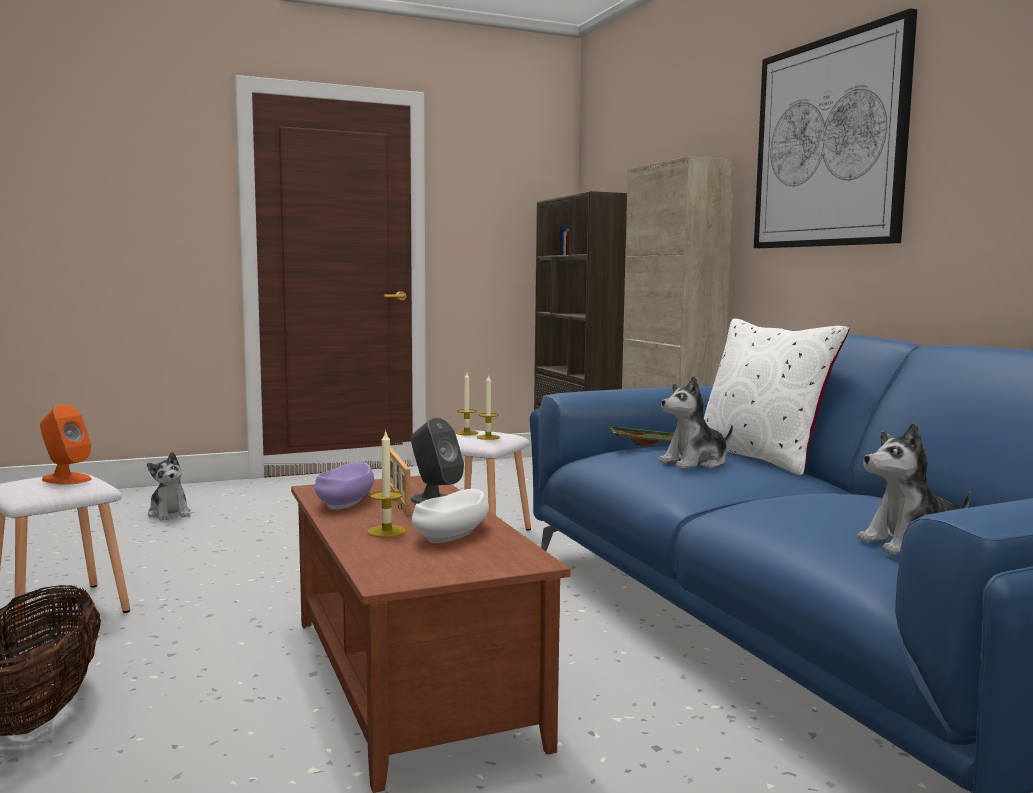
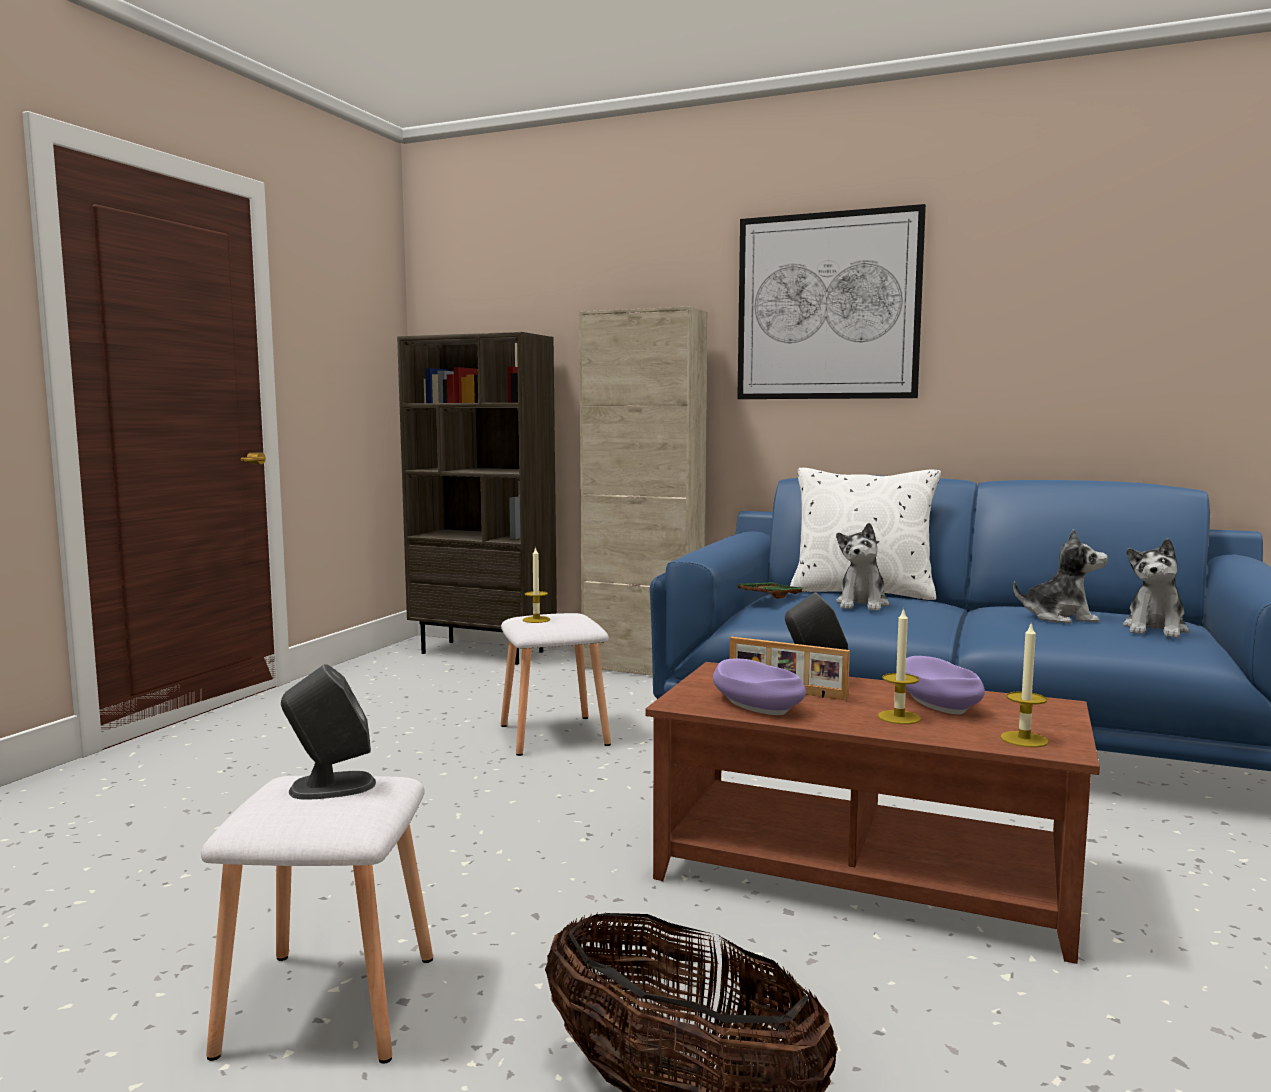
camera: 45 degrees left, 0 degrees up
(66, 479) = (331, 786): orange speaker -> grey speaker
(170, 514) = (97, 836): plush toy -> plush toy (1059, 617)
(451, 534) = (939, 703): white bowl -> purple bowl
(488, 437) = (574, 620): candle -> candle (1024, 739)

